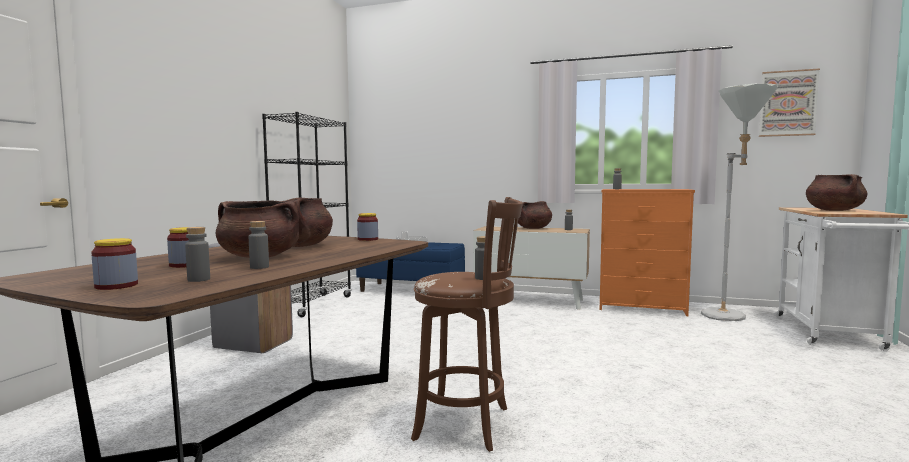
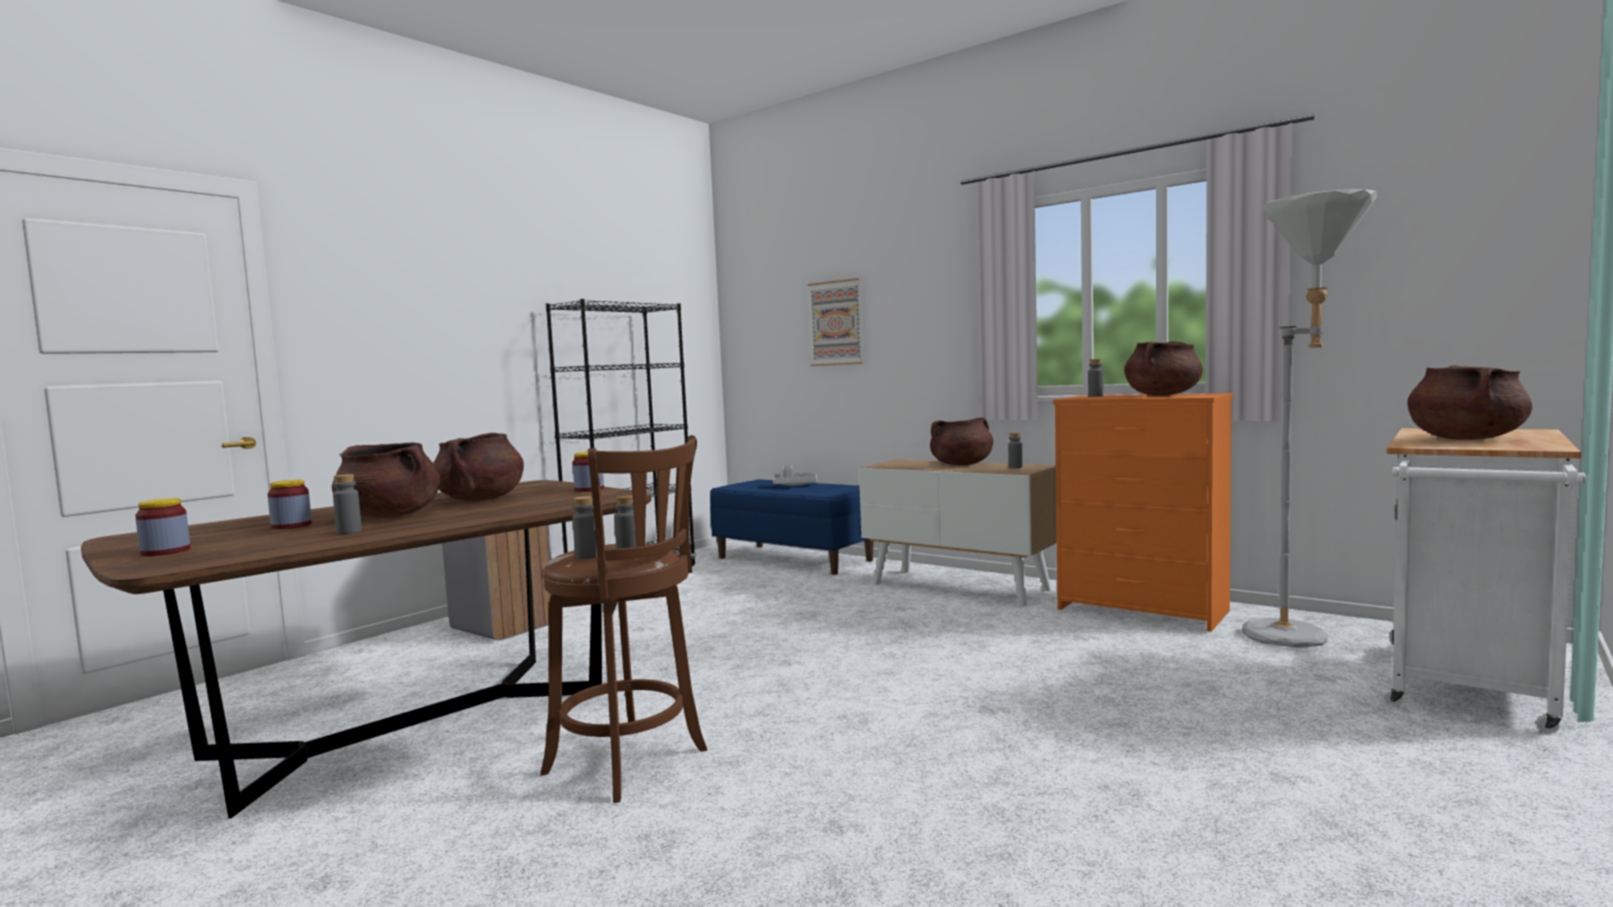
camera: 20 degrees right, 0 degrees up
(199, 279) = (250, 547): grey bottle -> grey bottle (587, 556)
(655, 189) = (1162, 395): none -> brown cooking pot
(787, 103) = (1443, 216): picture -> picture (836, 323)

